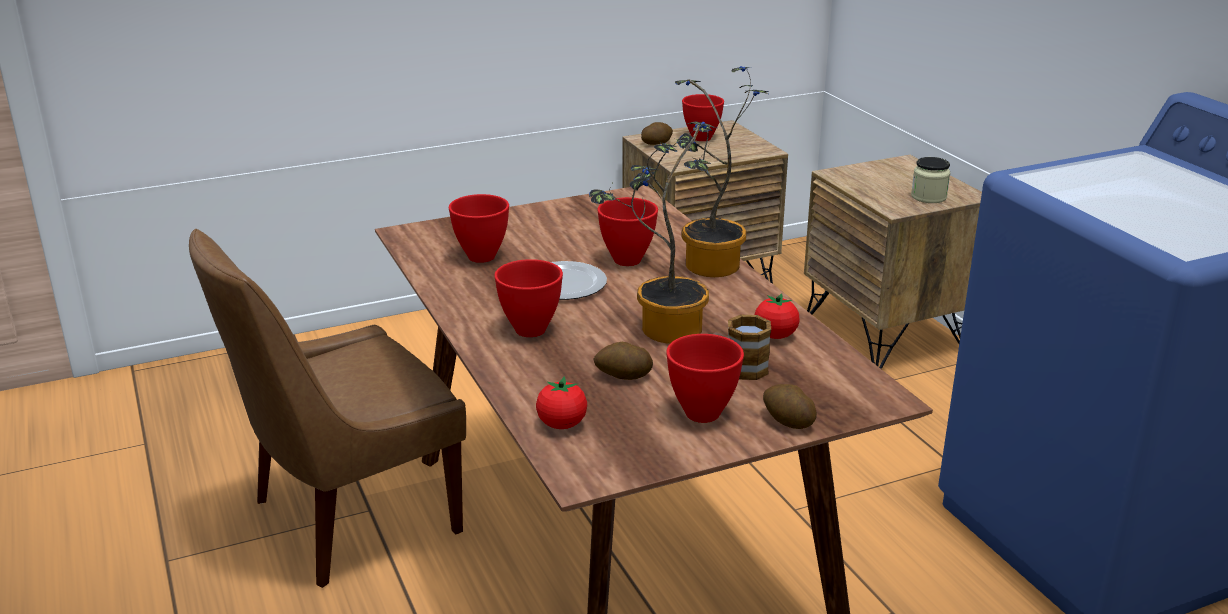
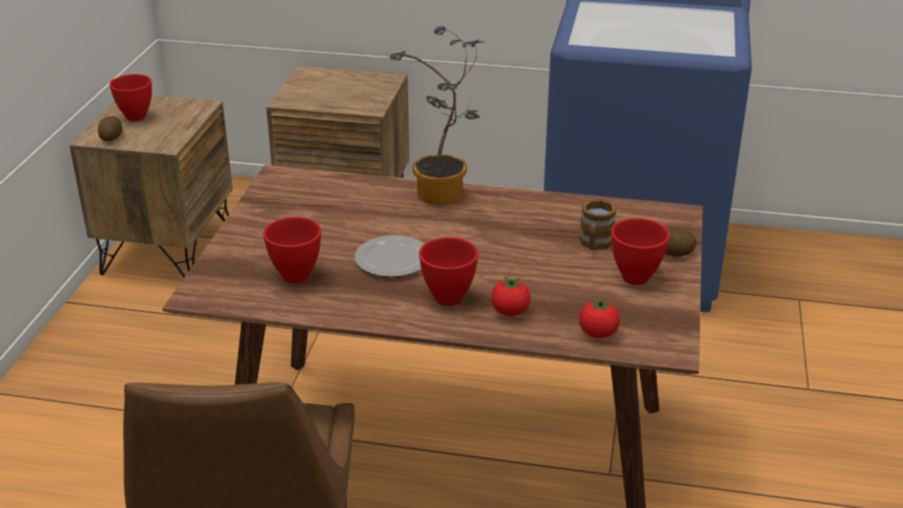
camera: 55 degrees left, 5 degrees up
(623, 376) = (558, 287): potato -> none
(628, 259) = (386, 220): red bowl -> none
(662, 329) = (509, 248): potted plant -> none
(775, 335) = (564, 214): tomato -> tomato (510, 312)
(928, 197) = (372, 90): jar -> none

